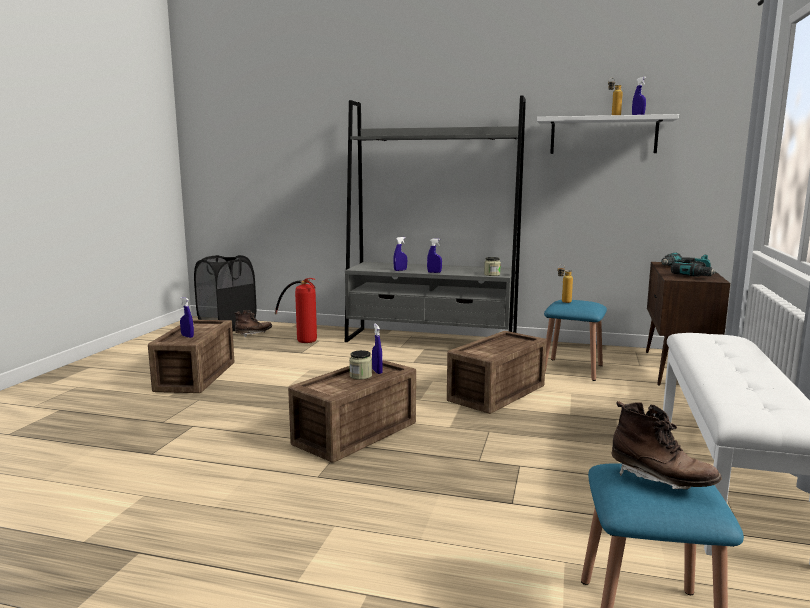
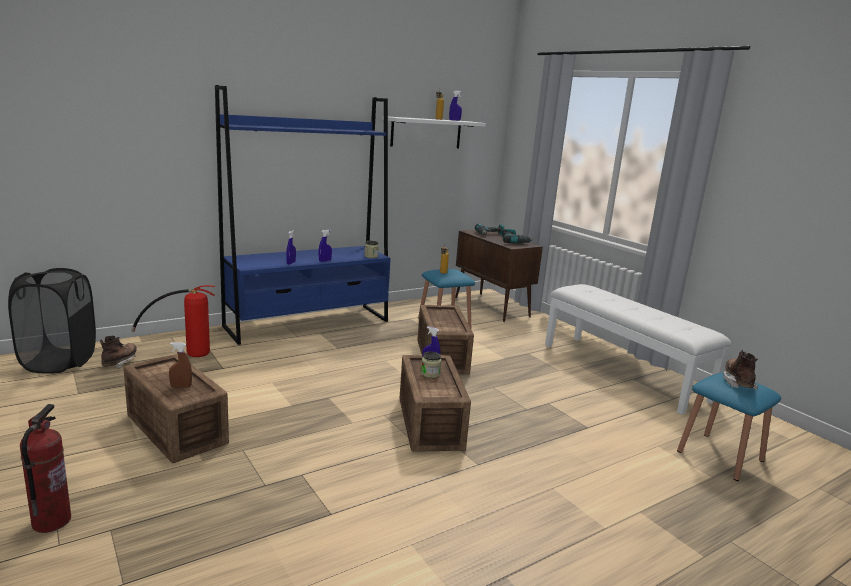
camera: 50 degrees left, 5 degrees up
(53, 395) = (51, 521): none -> fire extinguisher
(187, 336) = (181, 386): blue spray bottle -> brown spray bottle
(431, 341) = (308, 323): grey bookcase -> blue bookcase
(660, 480) = (737, 382): brown boot -> brown boot turned 75 degrees counterclockwise

